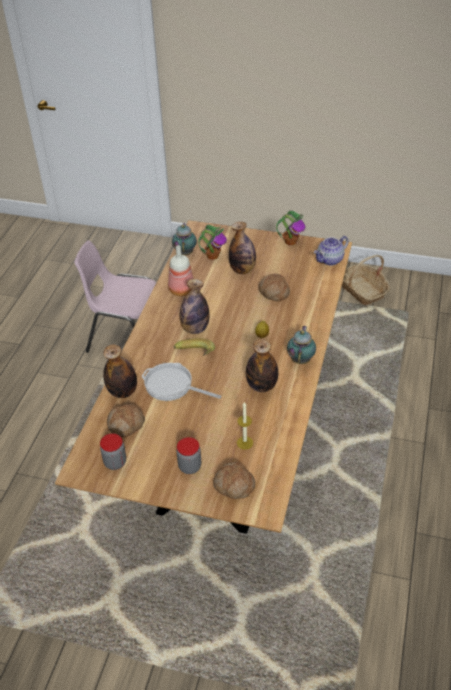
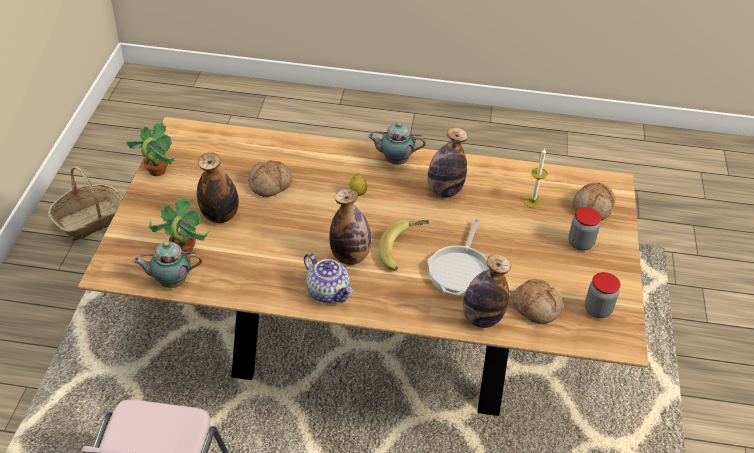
camera: 100 degrees left, 0 degrees up
(180, 290) = (265, 279): bottle -> none
(330, 260) = (203, 135): teapot -> teapot (328, 292)

